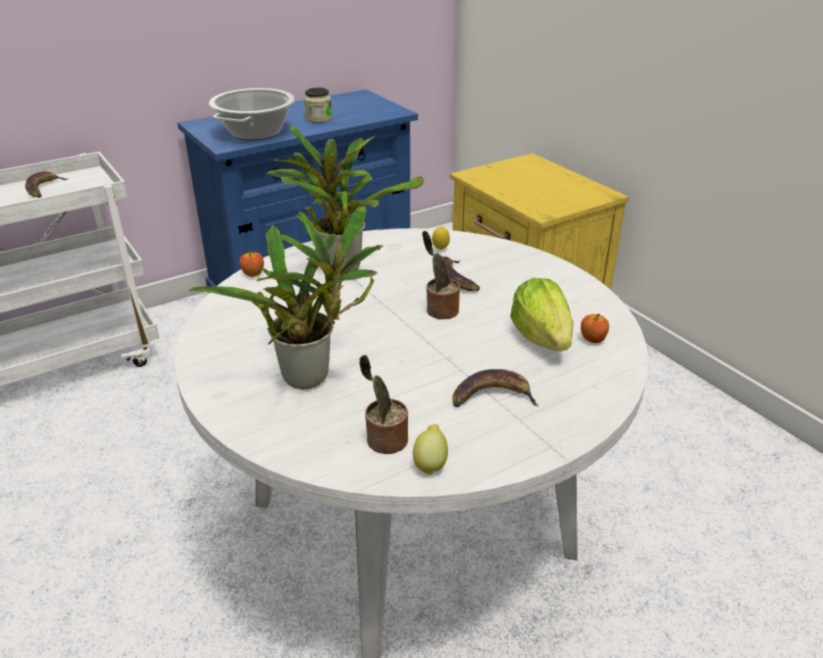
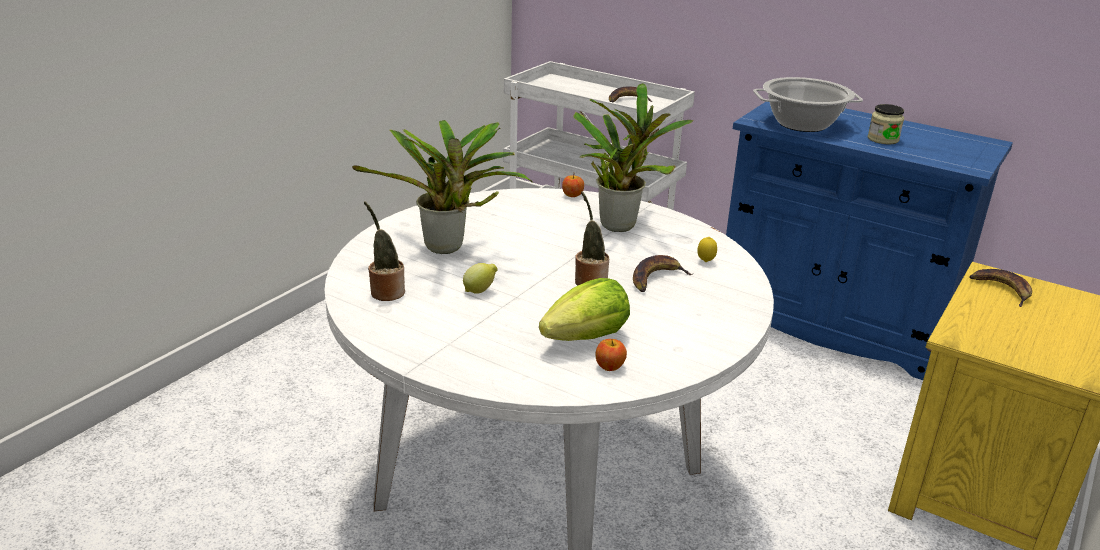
camera: 65 degrees right, 5 degrees down
(430, 464) = (368, 314): lemon -> lemon (480, 291)
(492, 396) = (473, 326): banana -> banana (1002, 290)

